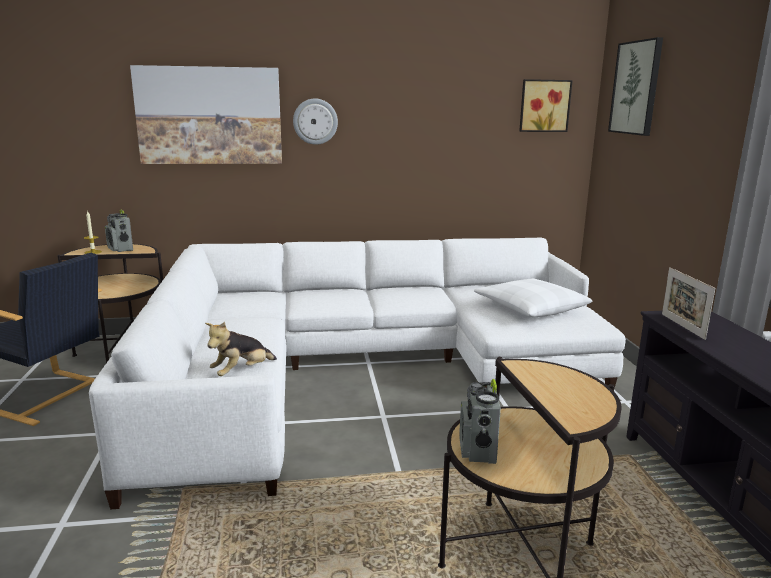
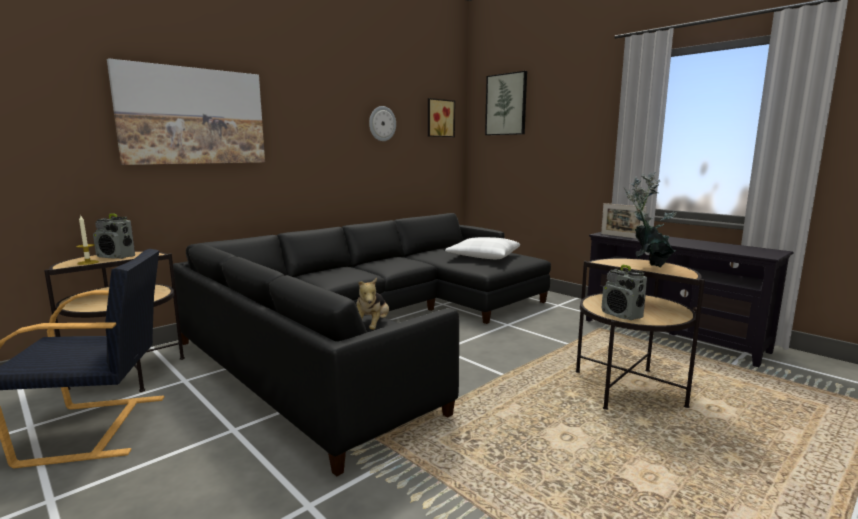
camera: 35 degrees left, 5 degrees down
(315, 121) = (288, 125): wall clock -> wall clock (382, 123)
(360, 369) = (379, 328): white sofa -> black sofa
(564, 390) = (648, 265): none -> potted plant

